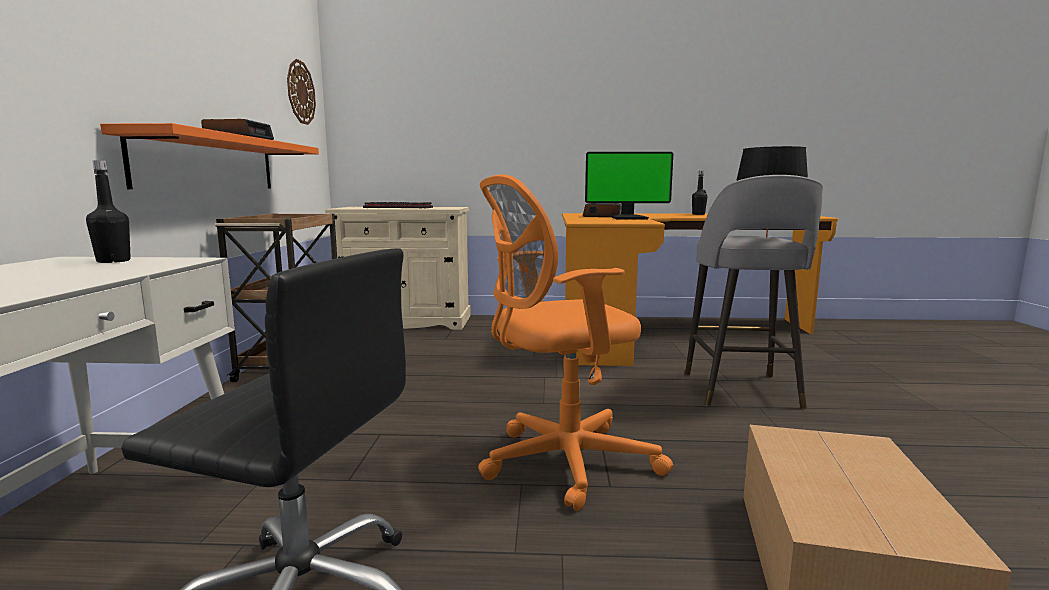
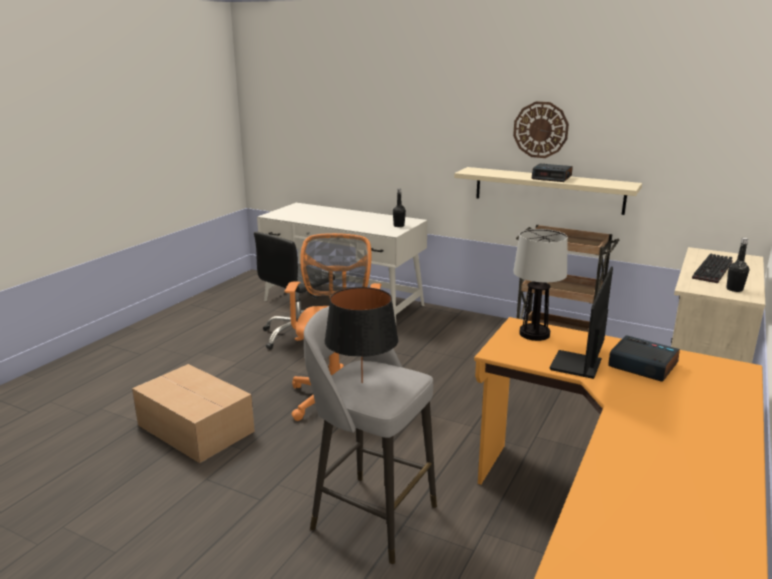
camera: 115 degrees right, 10 degrees up
(210, 163) = (548, 190): orange shelf -> beige shelf
(300, 92) = (721, 130): wall clock -> wall clock (540, 129)
(593, 221) = (534, 334): none -> table lamp
(698, 214) = (694, 465): black bottle -> black bottle (734, 289)

